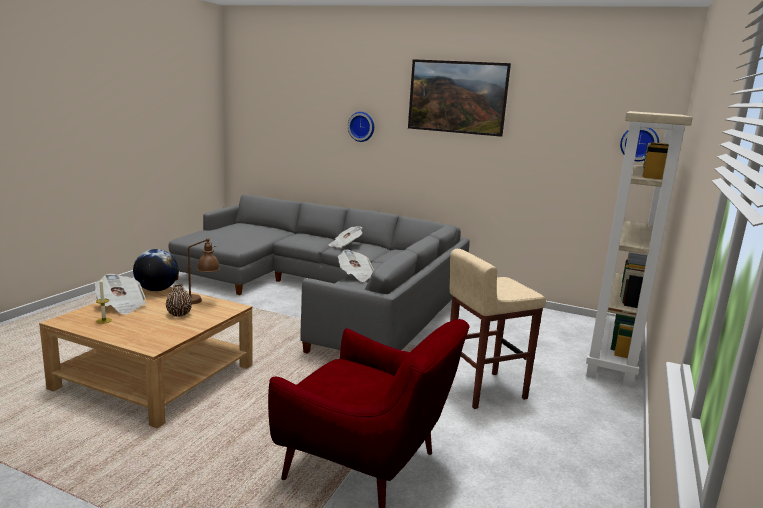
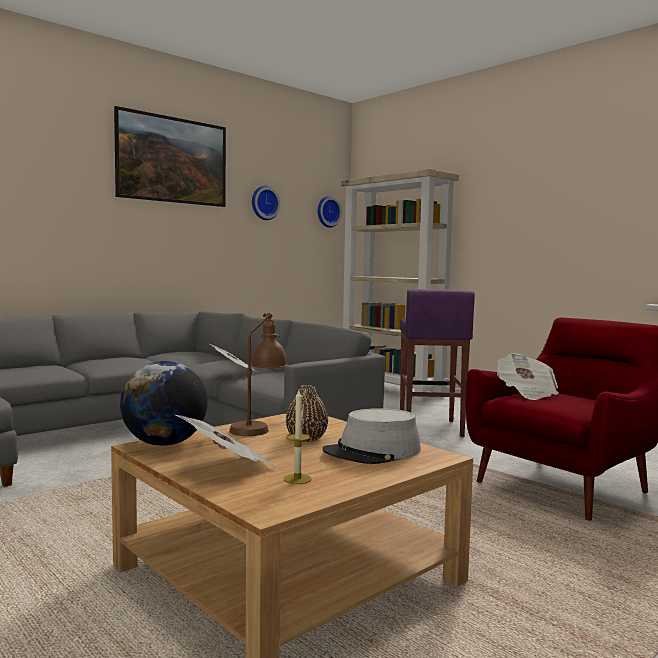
camera: 65 degrees left, 10 degrees down
(156, 331) = (373, 452): none -> grey hat
(345, 245) = (100, 363): newspaper -> newspaper (526, 393)
(362, 126) = (43, 193): wall clock -> wall clock (264, 203)
(483, 389) = (429, 428): beige stool -> purple stool

